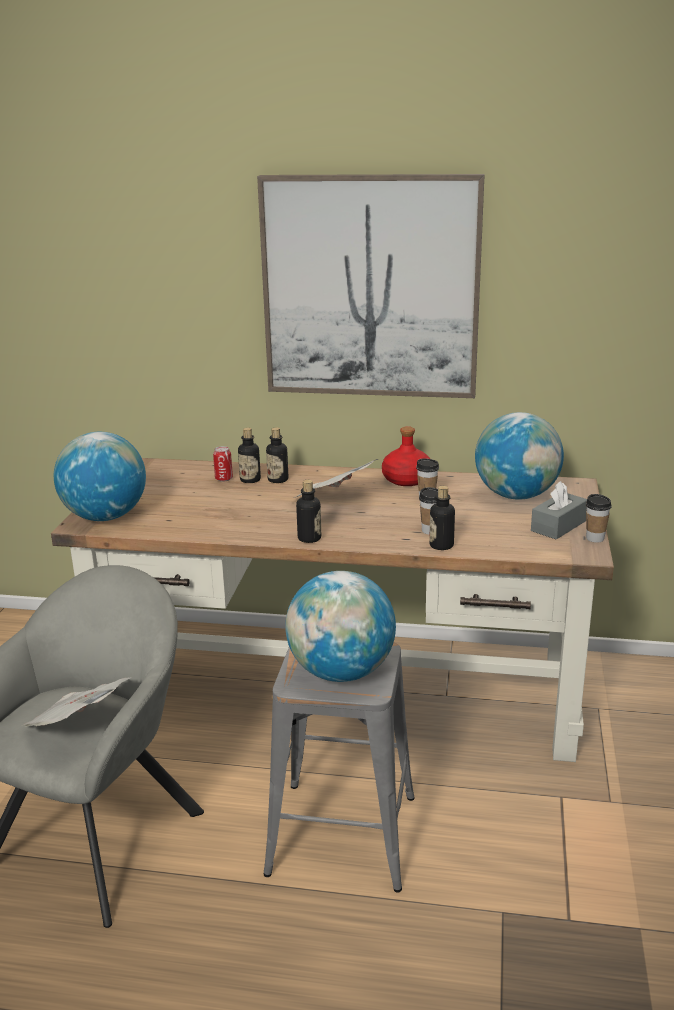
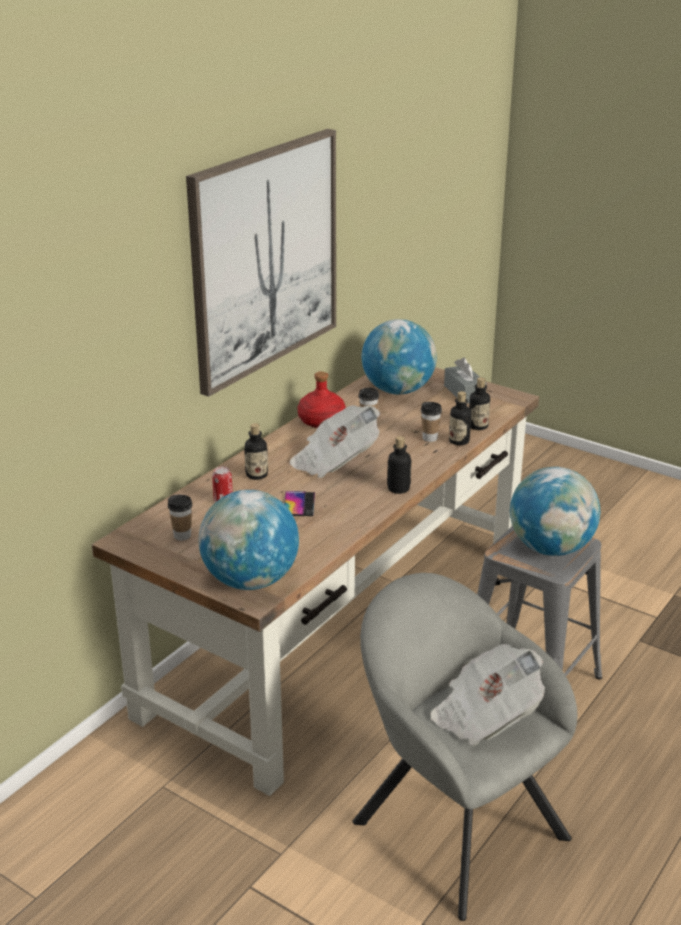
camera: 65 degrees left, 5 degrees up
(242, 505) = (299, 504): none -> phone
(250, 480) = (241, 488): bottle -> bottle (478, 426)
(595, 538) = (494, 388): cup -> cup (182, 535)

